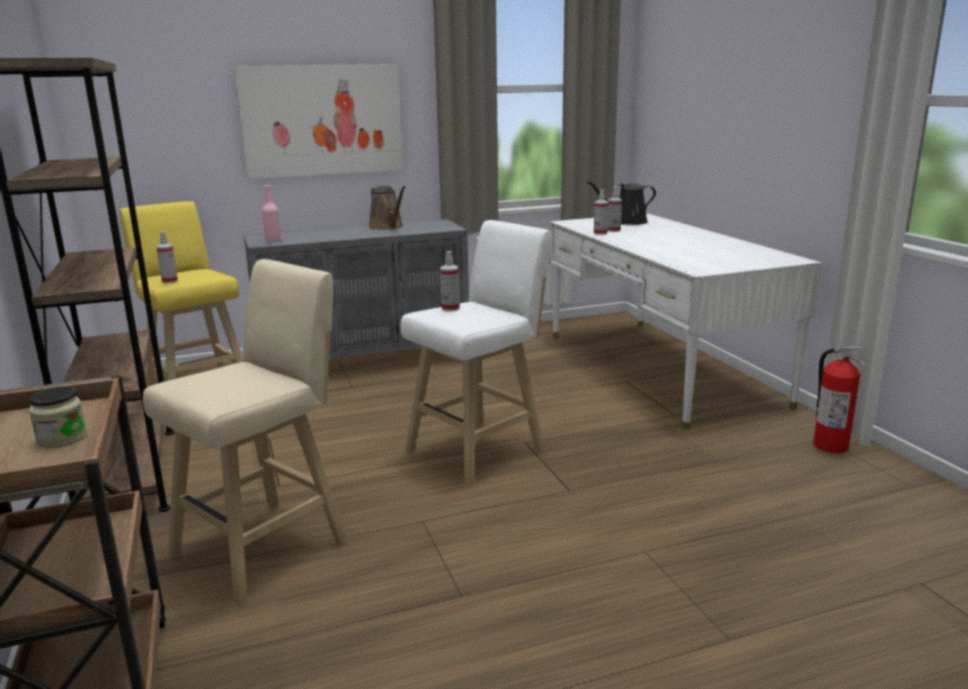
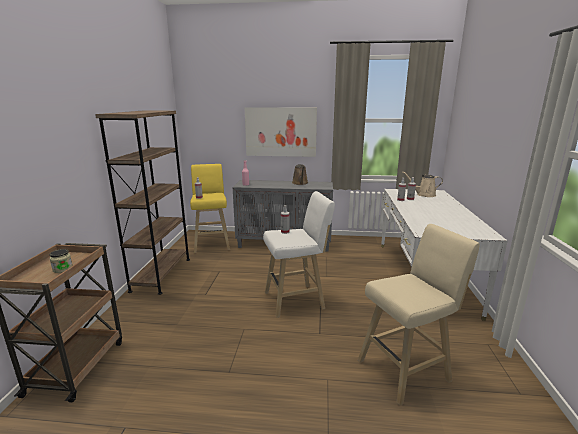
camera: 25 degrees right, 0 degrees up
(266, 546) = (179, 321): beige stool -> beige stool (406, 369)
(627, 222) = (424, 195): black watering can -> beige watering can
(830, 445) = (487, 350): fire extinguisher -> none

